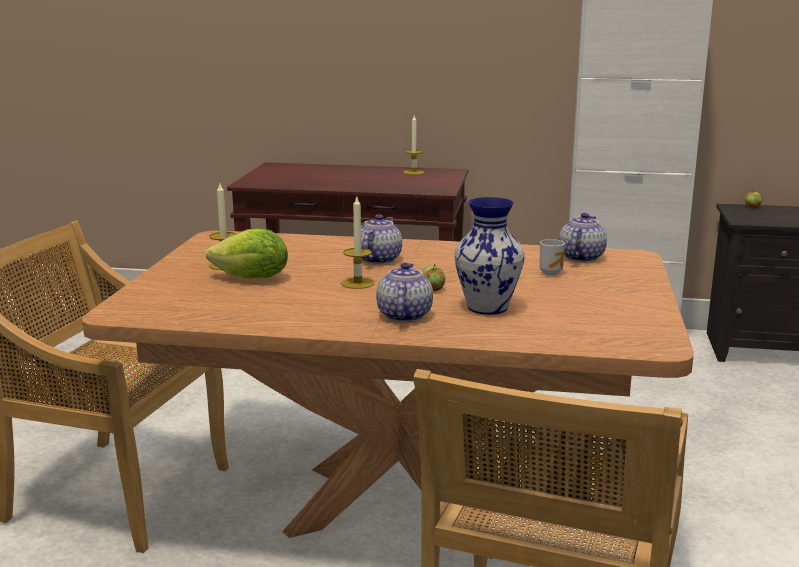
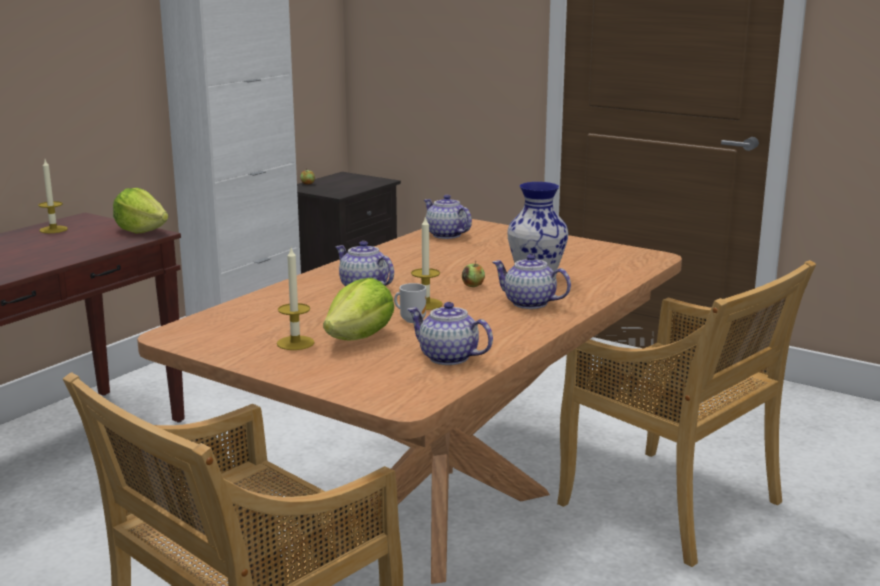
camera: 65 degrees left, 0 degrees up
(227, 310) = (447, 357): none -> teapot
(443, 187) = (141, 231): none -> lettuce
(551, 273) = (474, 249): mug -> mug (411, 320)

